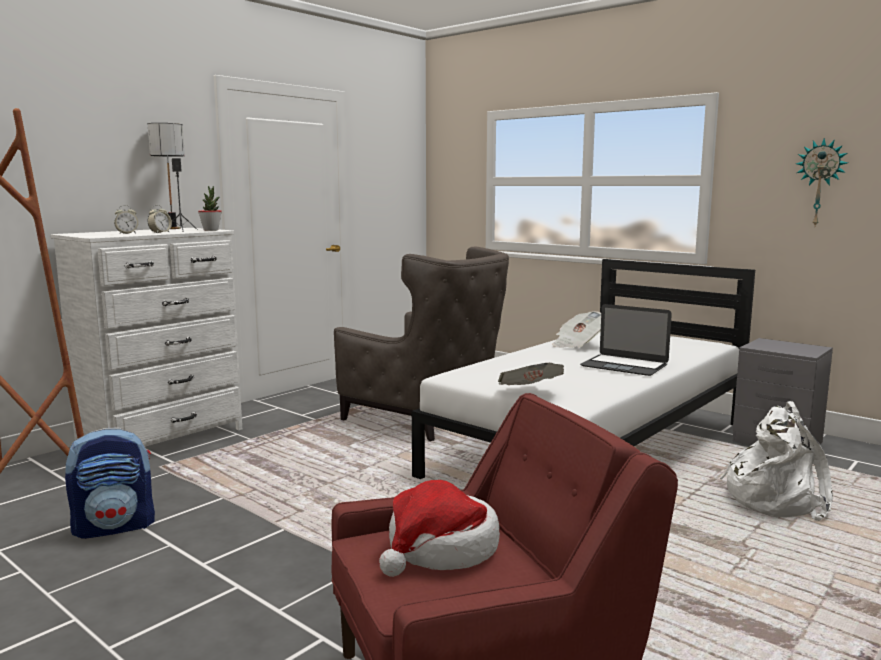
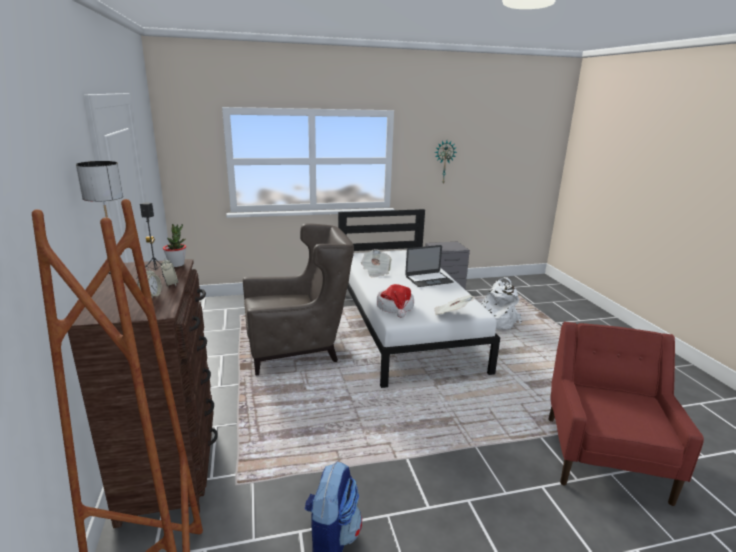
camera: 55 degrees left, 10 degrees up
(163, 439) = (171, 466): white dresser -> brown dresser
(441, 550) = (611, 409): hat -> hat (395, 307)

